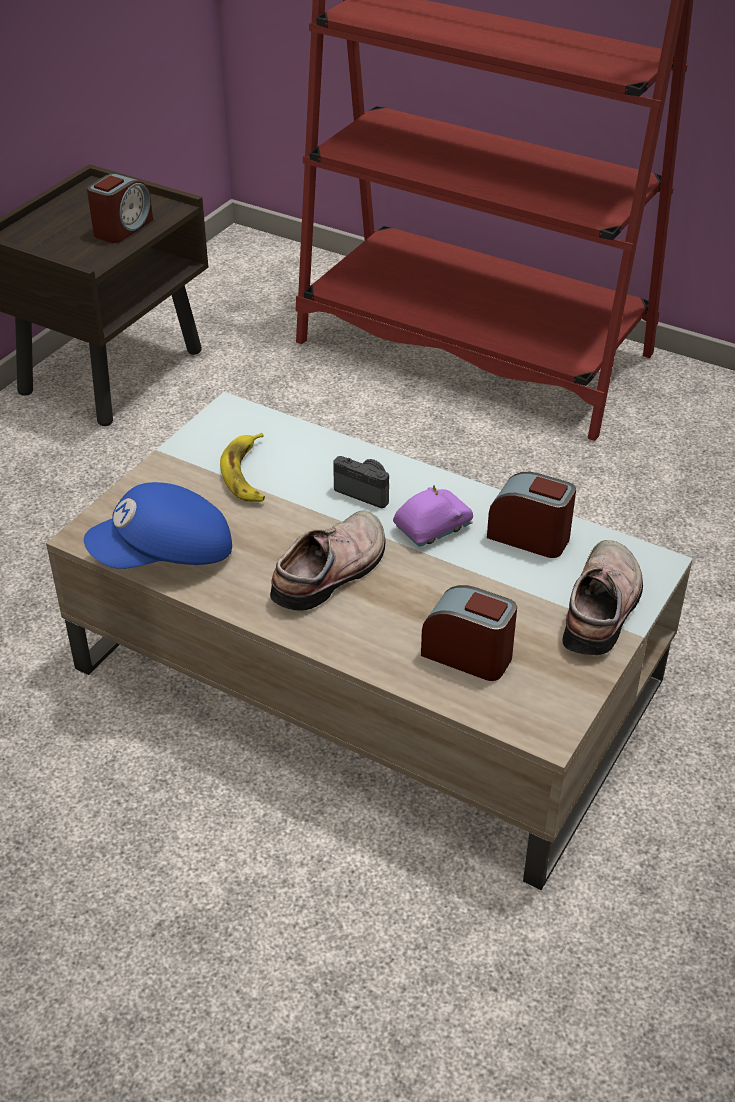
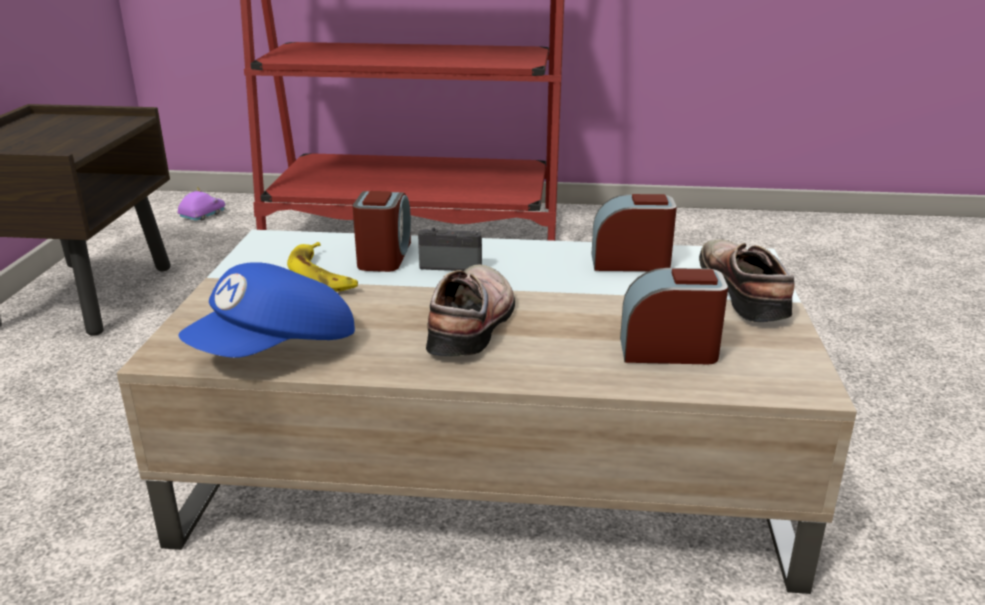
camera: 25 degrees left, 15 degrees down
(122, 228) = (85, 134): alarm clock -> alarm clock (384, 256)
(431, 527) = (538, 274): purple toy car -> purple toy car (202, 215)

